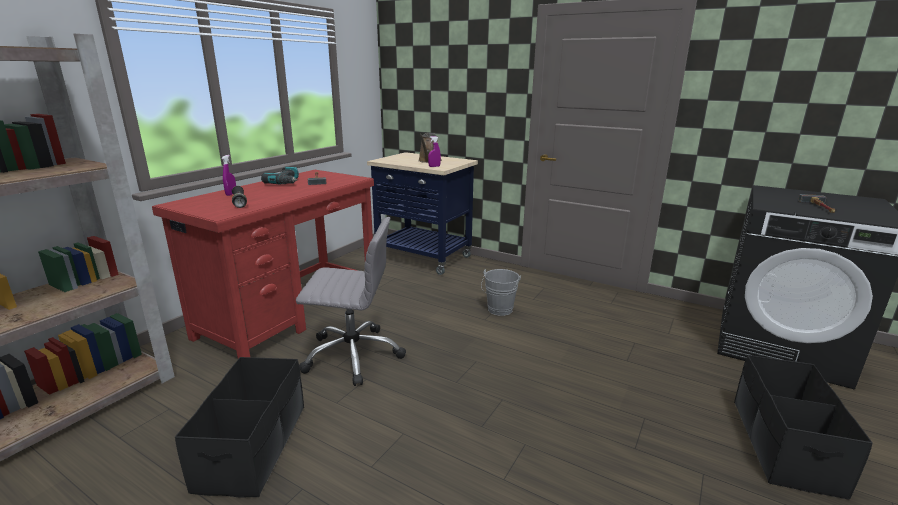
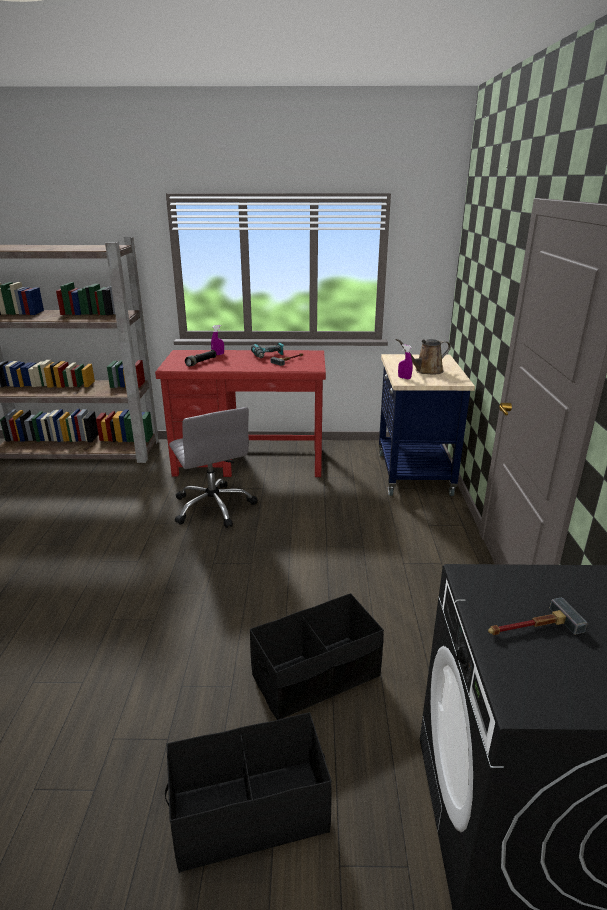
camera: 60 degrees right, 5 degrees up
(253, 446) = (99, 514): black storage box -> black storage box (316, 676)
(499, 311) = (352, 549): grey bucket -> none

